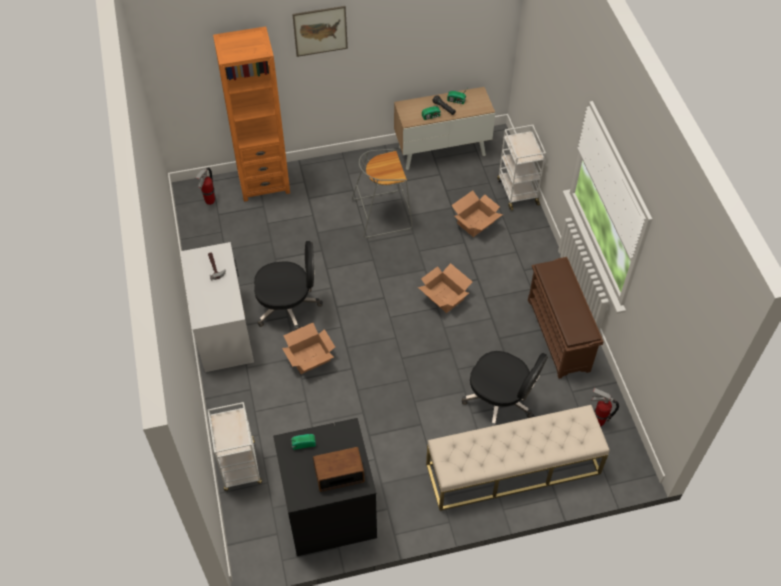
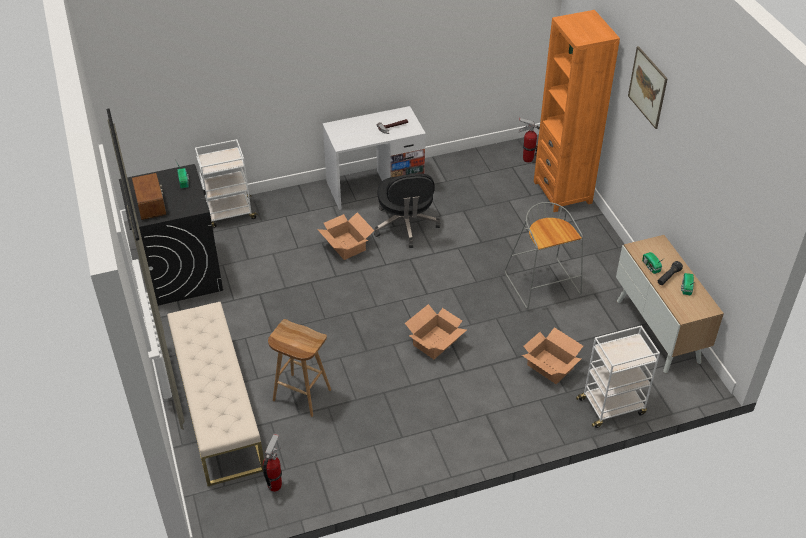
camera: 85 degrees right, 10 degrees down
(500, 401) = (301, 395): black office chair -> brown stool
(559, 335) = (392, 449): brown shoe rack -> none

